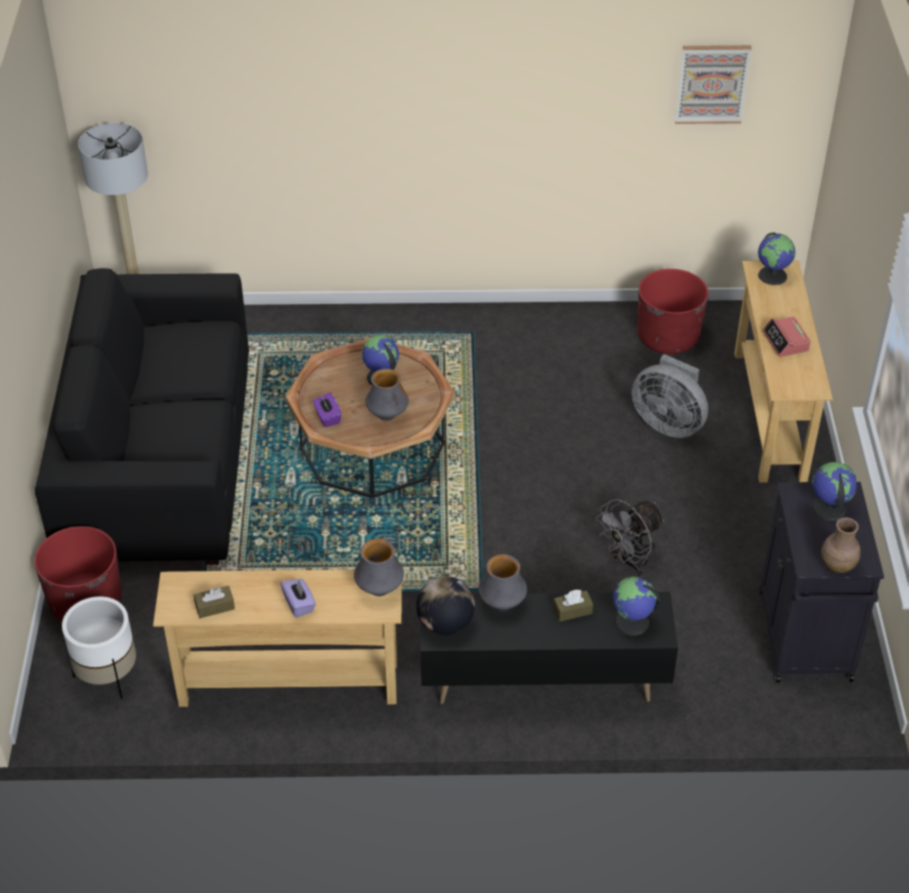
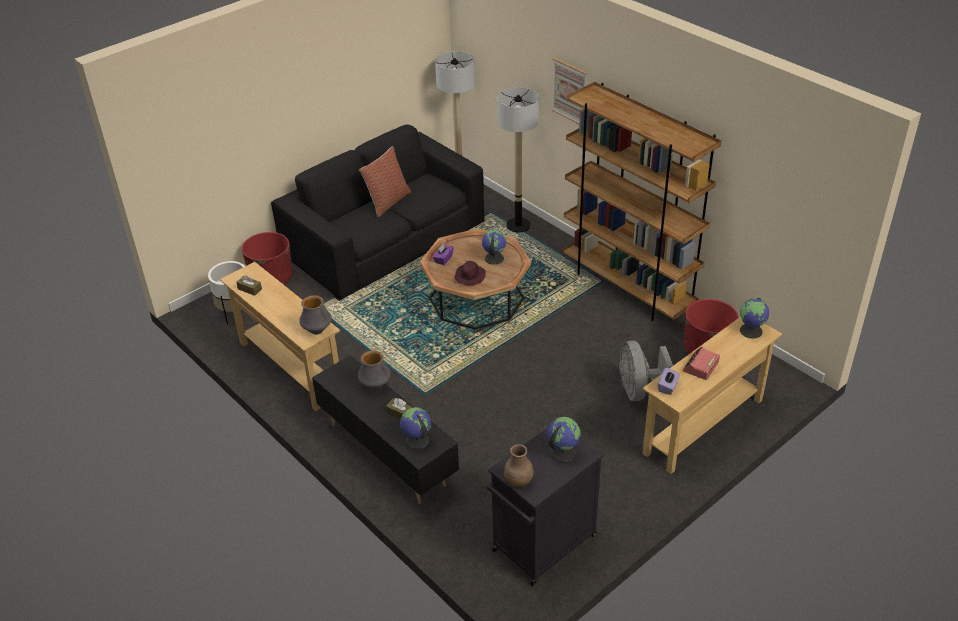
camera: 50 degrees right, 5 degrees down
(160, 392) = (387, 202): none -> pillow
(288, 330) = (518, 225): none -> floor lamp
(299, 604) = (279, 312): purple tissue box -> purple tissue box (668, 387)
(387, 415) = (469, 276): vase -> purple hat
(445, 624) = (339, 375): globe -> none
(508, 324) = (628, 288): none -> brown bookcase
(629, 562) = (511, 437): grey fan -> none
(712, 84) = (777, 176): picture -> picture (570, 91)

